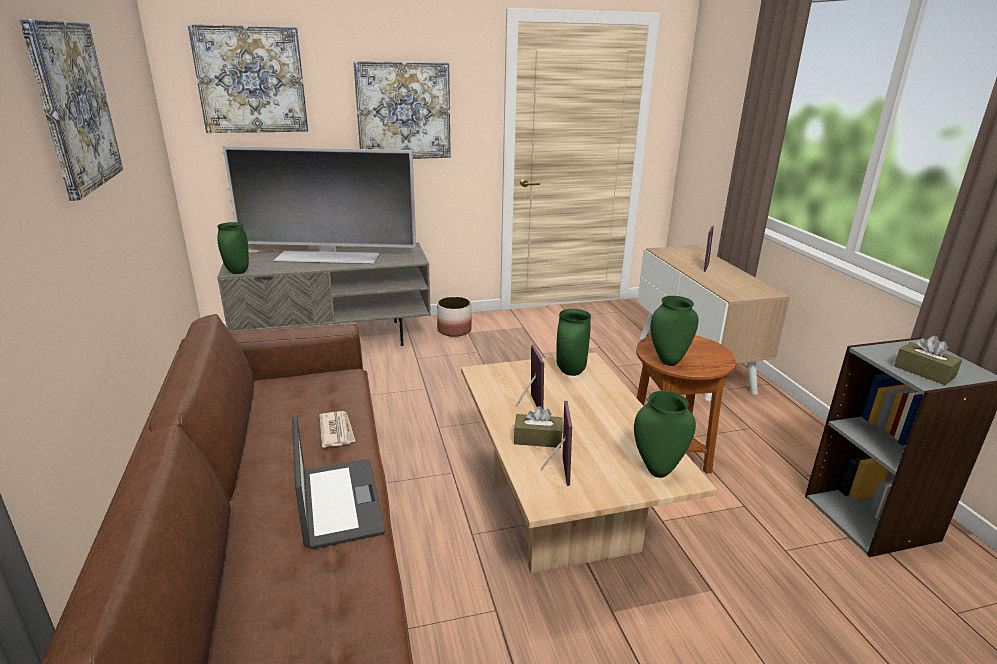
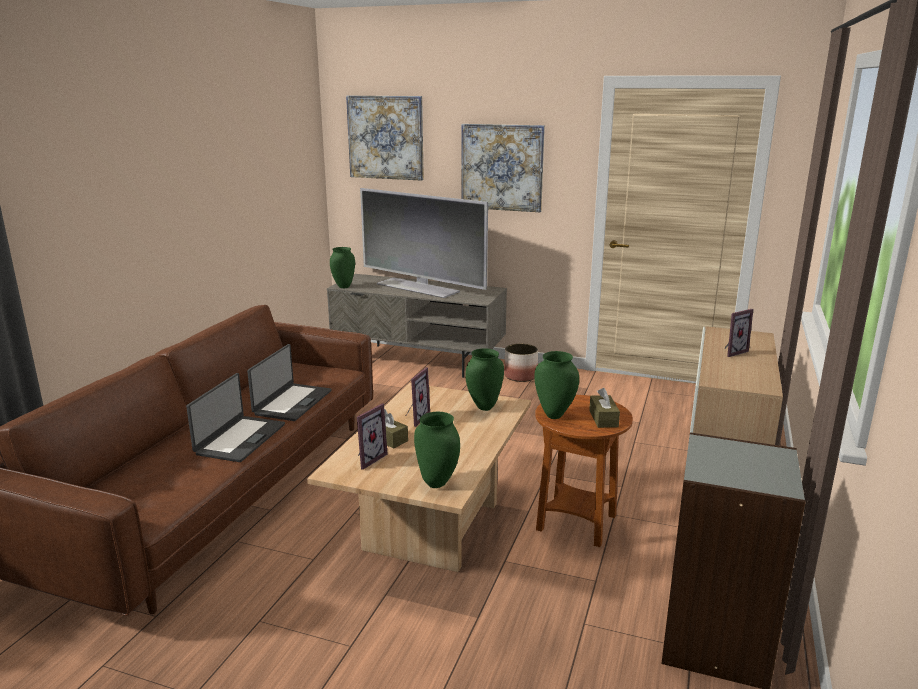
camera: 35 degrees right, 5 degrees down
(74, 106) = (205, 154): picture -> none
(337, 431) = (292, 402): newspaper -> laptop
(924, 372) = (720, 469): brown tissue box -> brown tissue box (603, 418)

